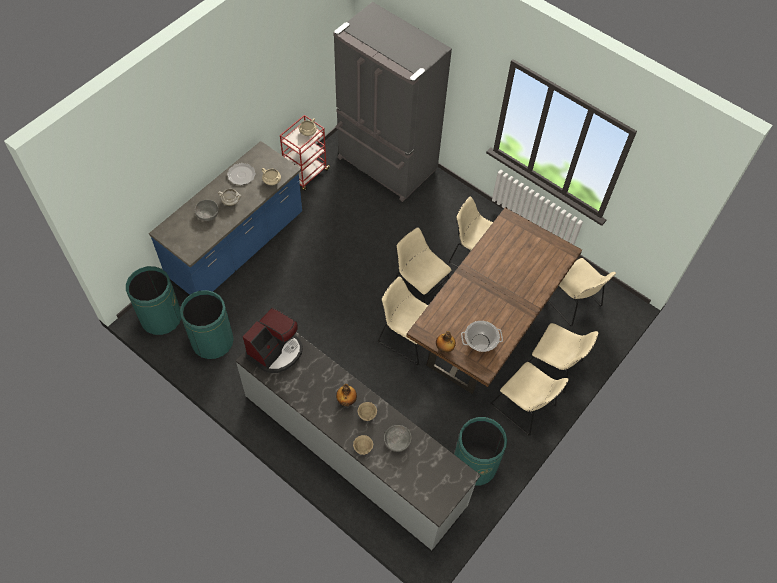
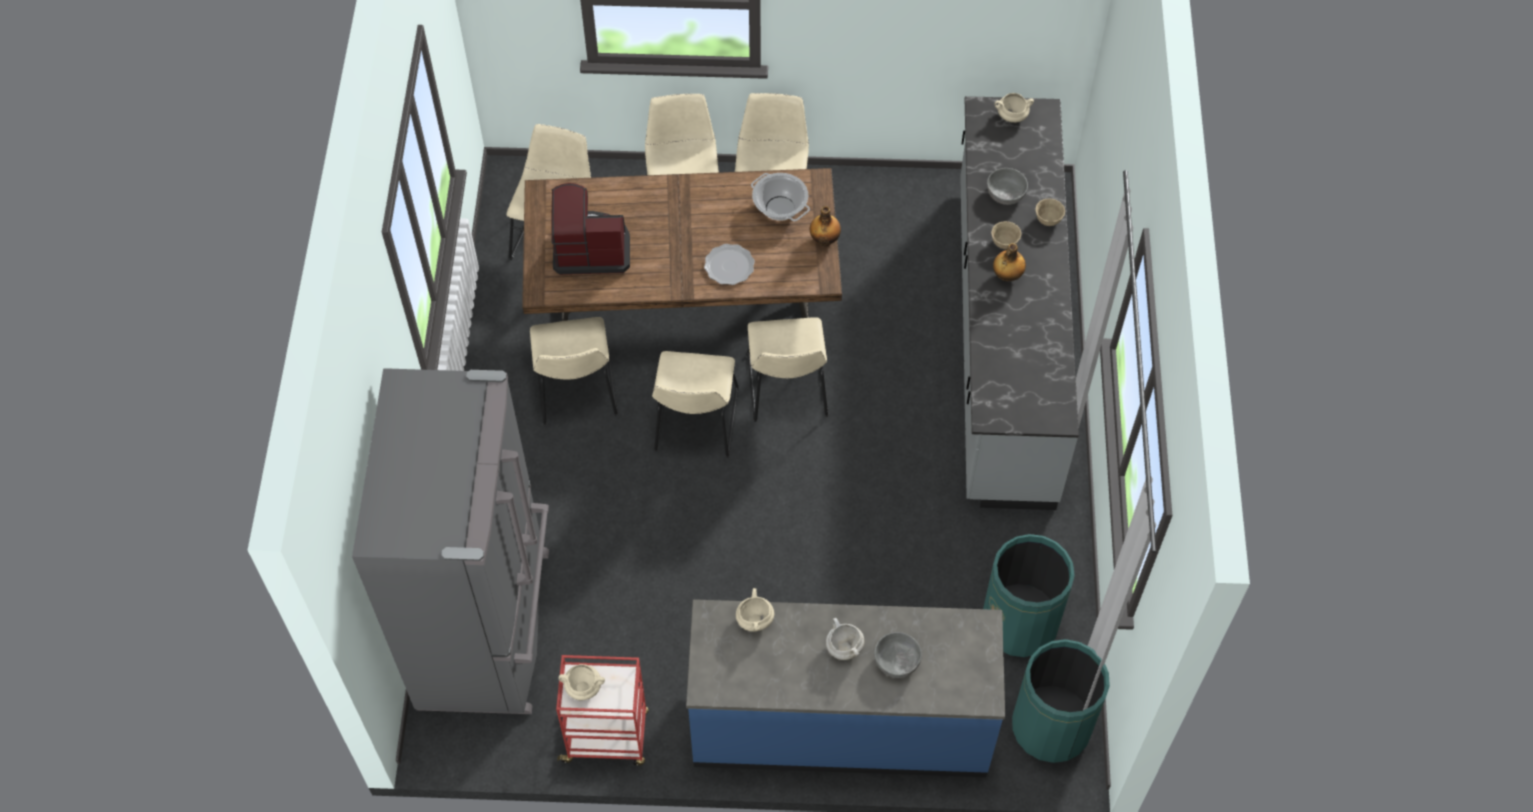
camera: 125 degrees left, 0 degrees up
(241, 175) = (781, 675): plate -> plate (729, 266)
(276, 351) = (1020, 398): coffee machine -> coffee machine (591, 248)
(446, 488) = (1011, 116): none -> beige cooking pot
(474, 464) = (897, 209): green trash can -> none

